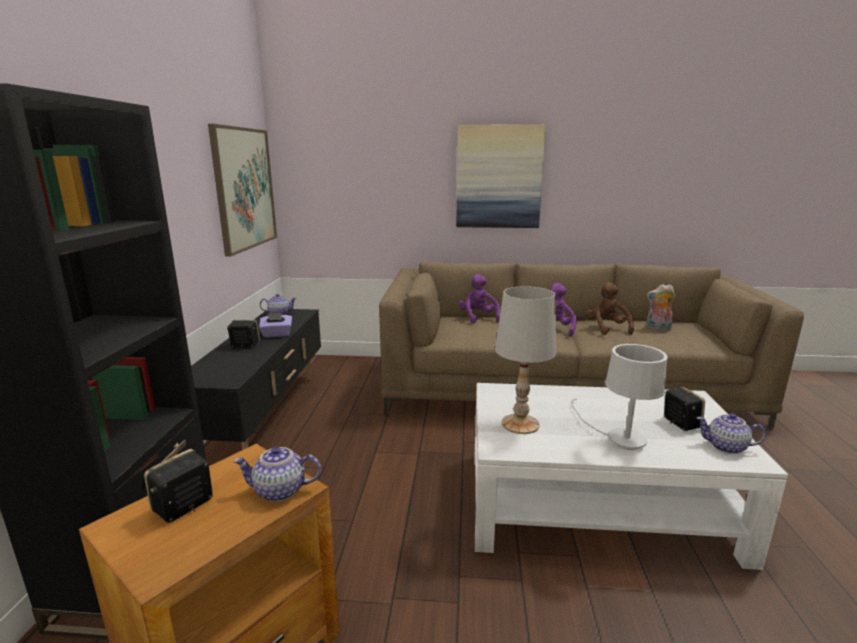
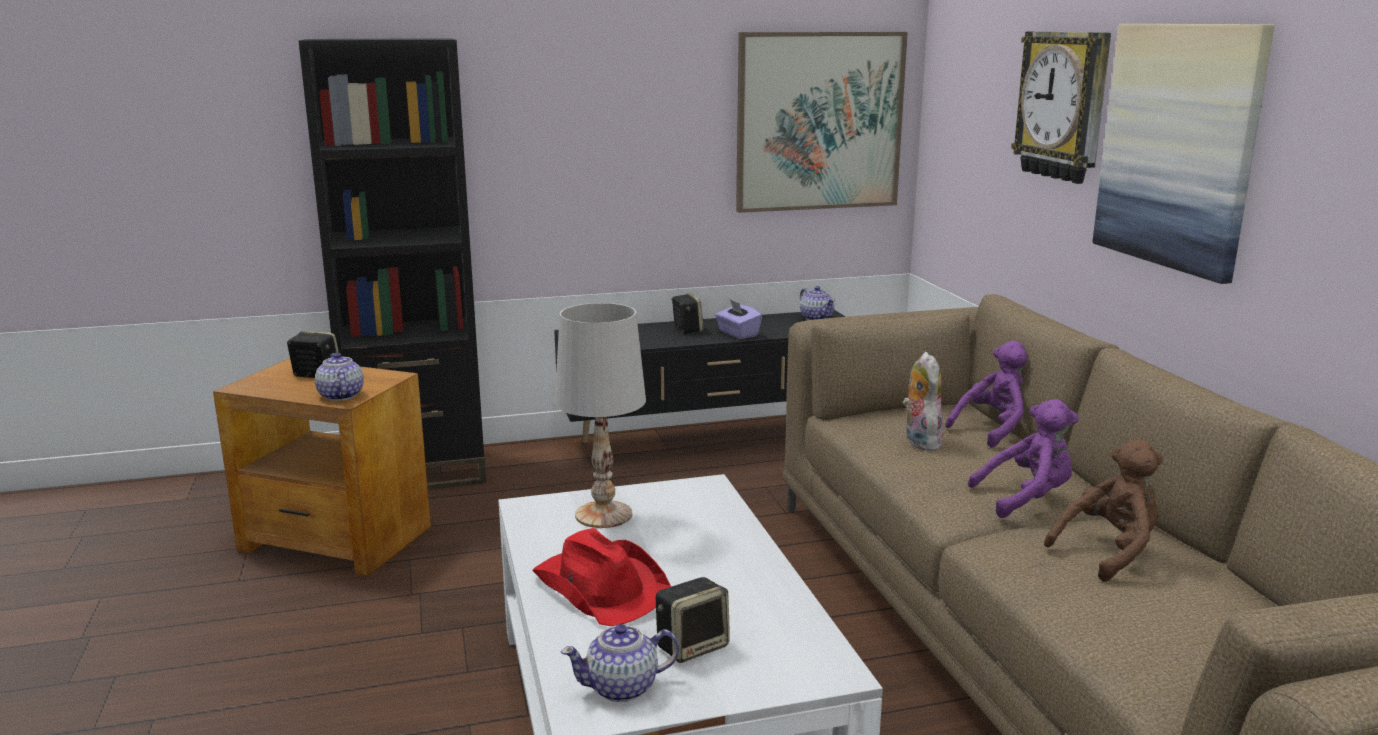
camera: 70 degrees right, 0 degrees up
(415, 166) = (1064, 106): none -> wall clock
(617, 438) = (601, 586): white table lamp -> red hat
(658, 329) = (1206, 618): plush toy -> plush toy (919, 441)
(727, 447) = (623, 687): teapot -> teapot turned 105 degrees counterclockwise

